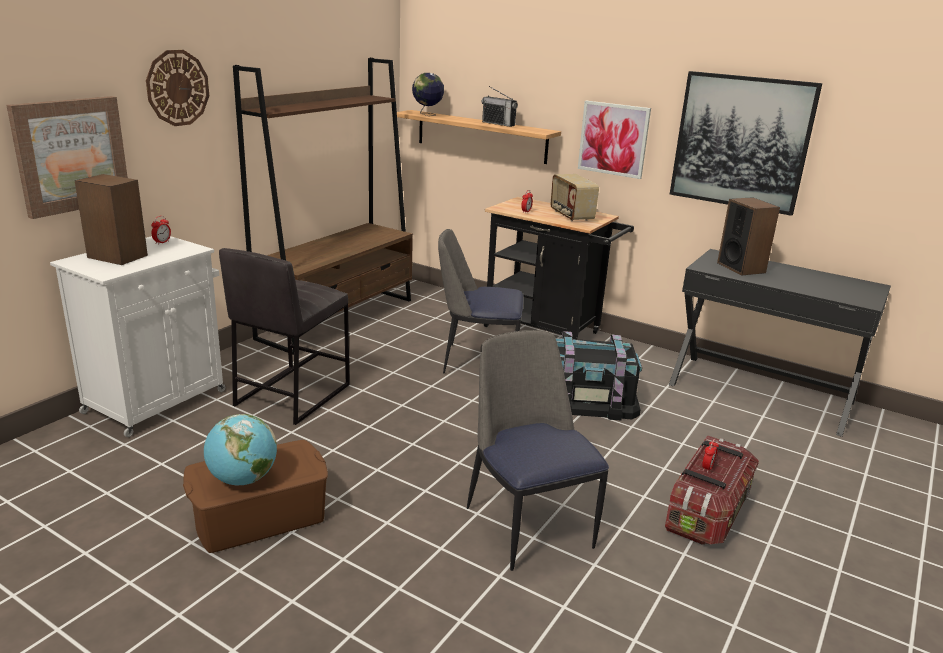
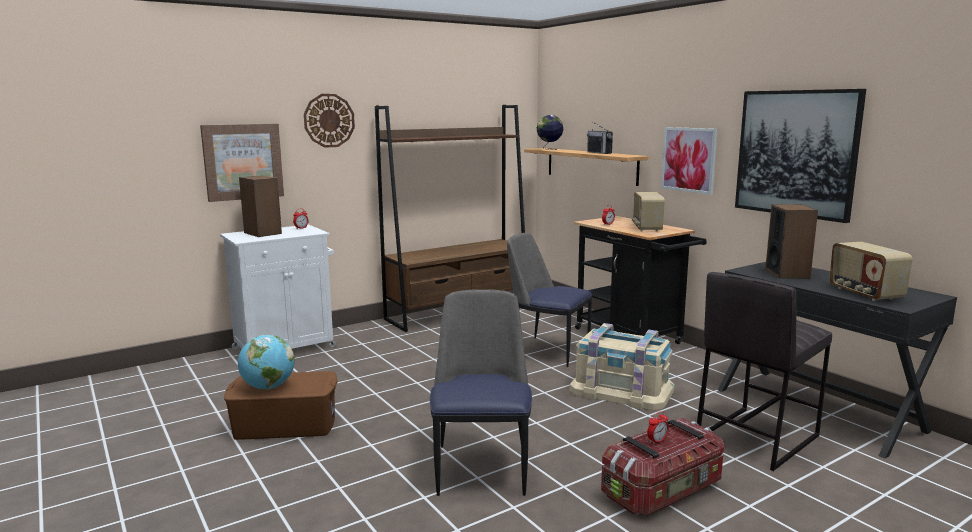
camera: 25 degrees right, 10 degrees down
(291, 395) = (378, 355): grey stool -> grey stool (755, 437)
(586, 400) = (622, 390): black storage box -> beige storage box
(825, 289) = (864, 293): none -> radio

